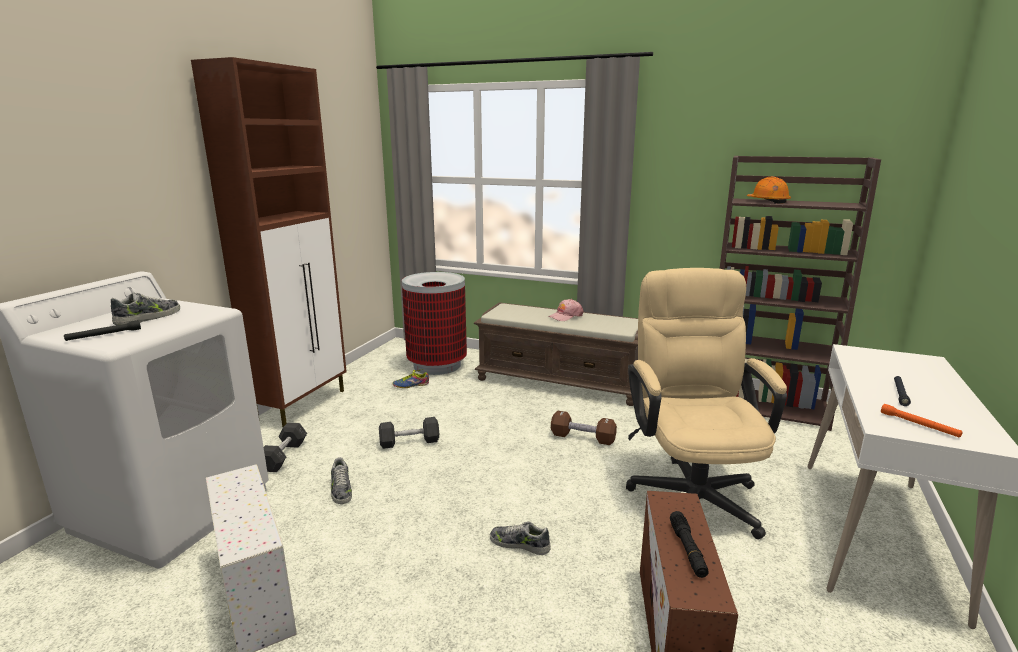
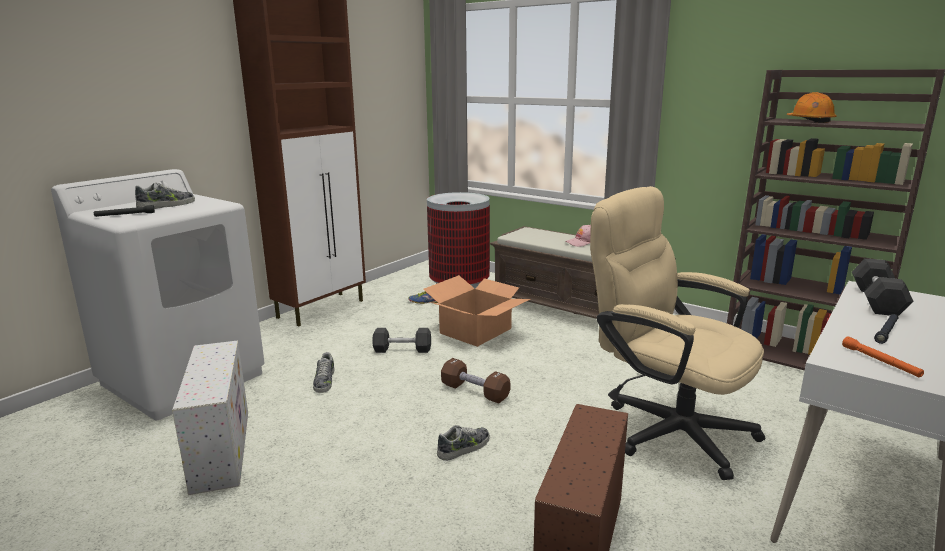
camera: 15 degrees right, 0 degrees up
(283, 456) = (287, 348): grey dumbbell -> grey dumbbell (877, 301)
(475, 412) = (476, 331): none -> cardboard box
(519, 544) = (464, 448): shoe -> shoe turned 105 degrees clockwise
(582, 438) = (574, 365): brown dumbbell -> brown dumbbell (475, 392)
(687, 549) = (584, 457): black flashlight -> none
(691, 491) = (666, 427): beige office chair -> beige office chair turned 60 degrees counterclockwise

